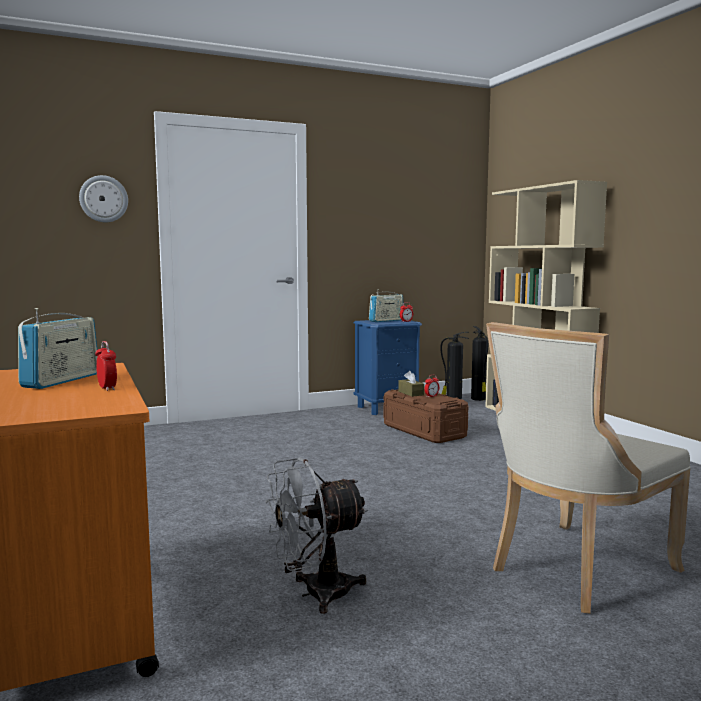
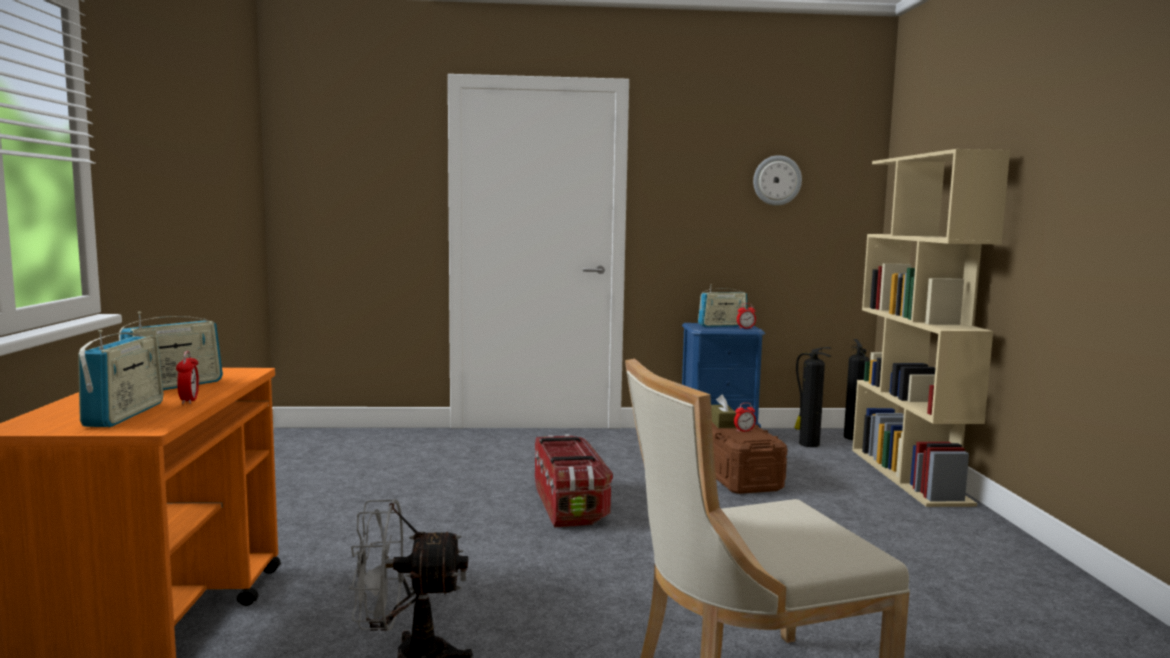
camera: 20 degrees right, 0 degrees up
(71, 402) = (125, 414): none -> radio
(103, 199) = (390, 173): wall clock -> wall clock (777, 180)
(326, 466) = (569, 504): none -> storage box

